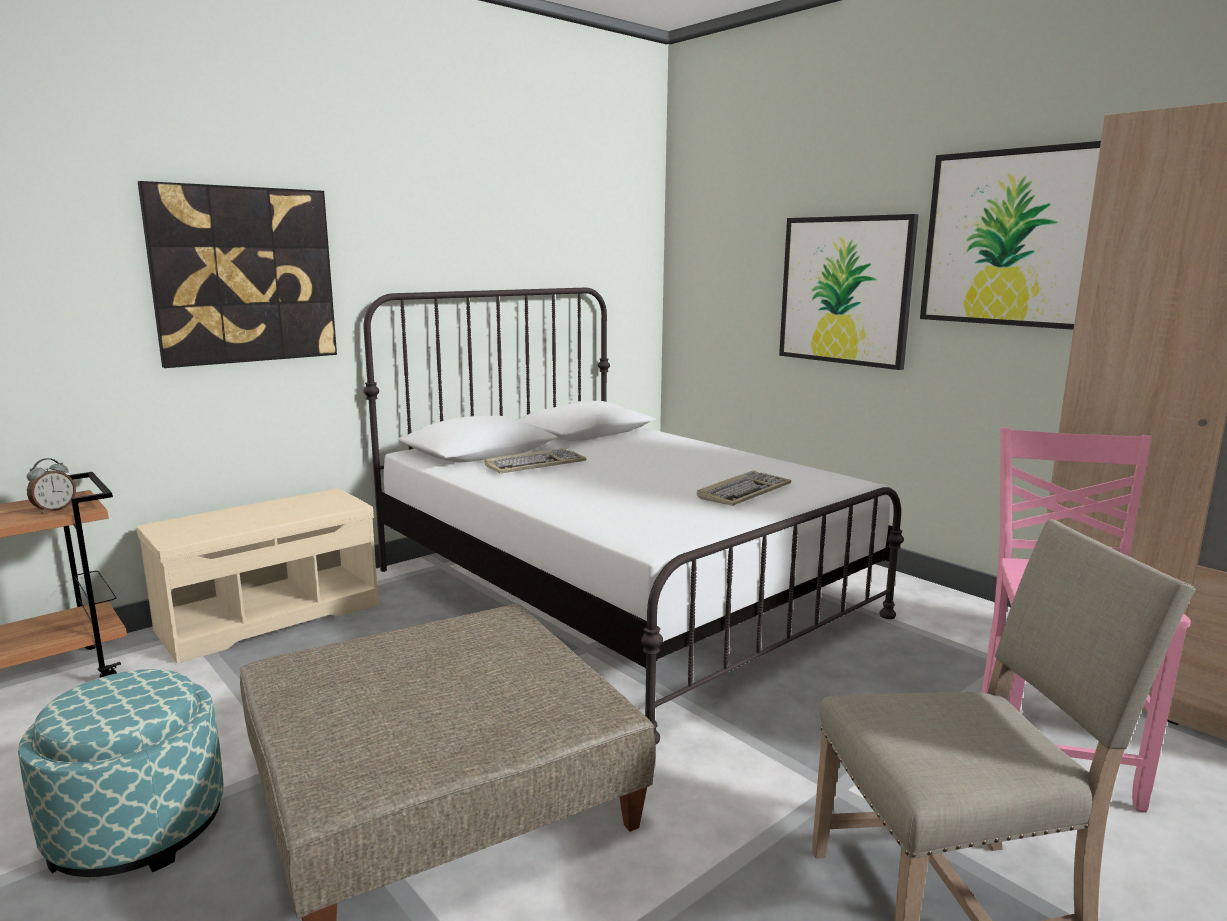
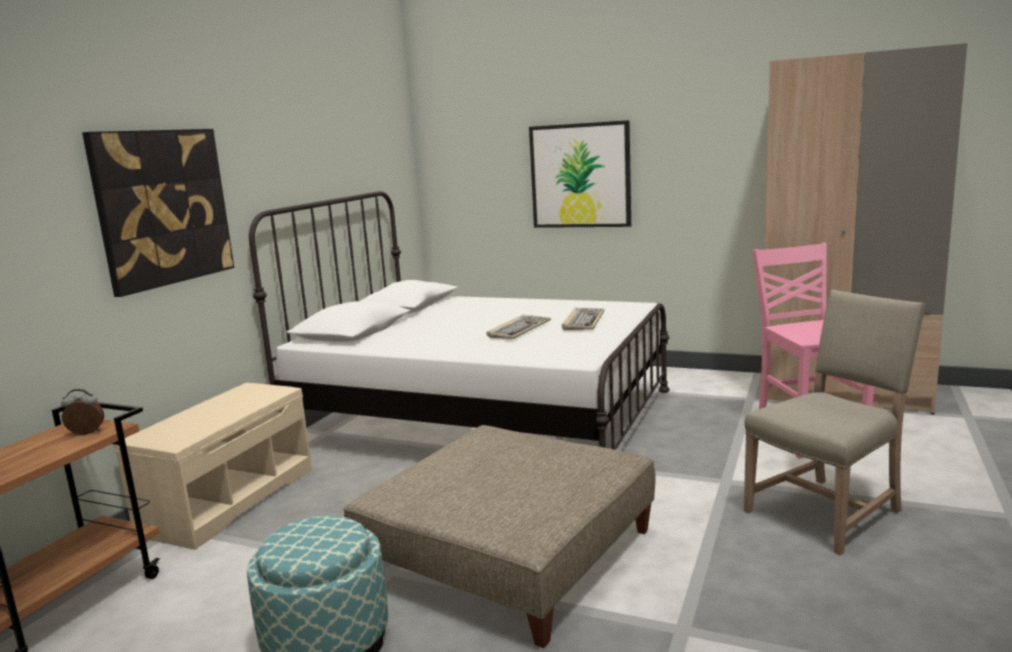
camera: 25 degrees left, 0 degrees up
(54, 509) = (86, 434): alarm clock -> alarm clock turned 105 degrees counterclockwise
(535, 465) = (414, 332): keyboard -> keyboard (519, 330)
(1011, 238) = (694, 133): picture -> none

